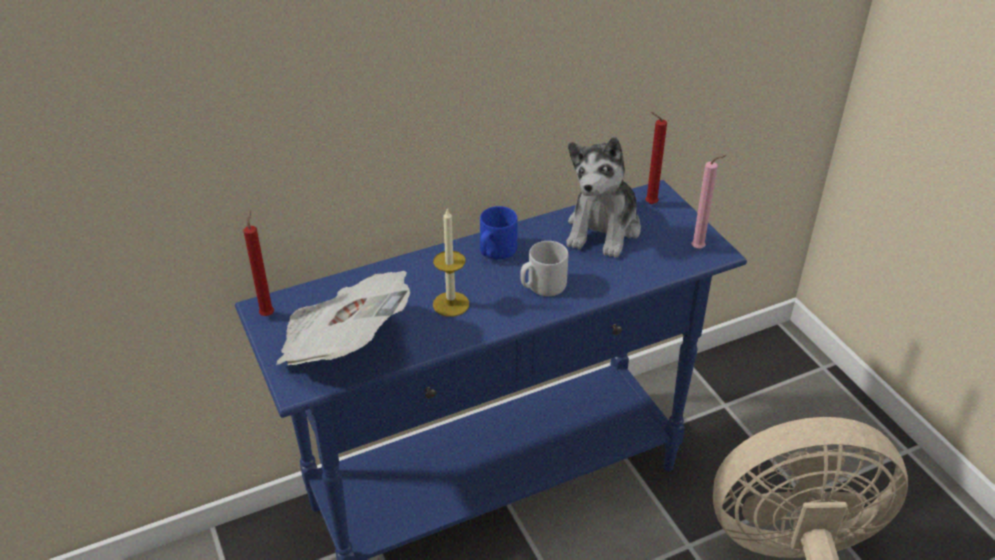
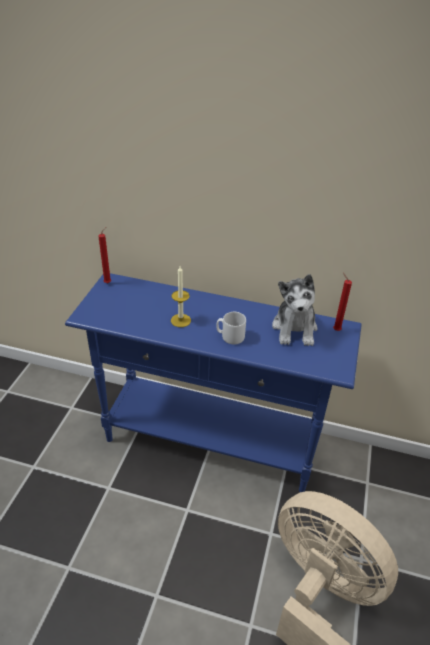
camera: 40 degrees right, 0 degrees up
(344, 345) = (118, 311): newspaper -> none
(495, 251) = (230, 309): blue mug -> none
(603, 229) = (294, 328): plush toy -> plush toy turned 60 degrees counterclockwise
(700, 249) = (333, 366): pink candle -> none

